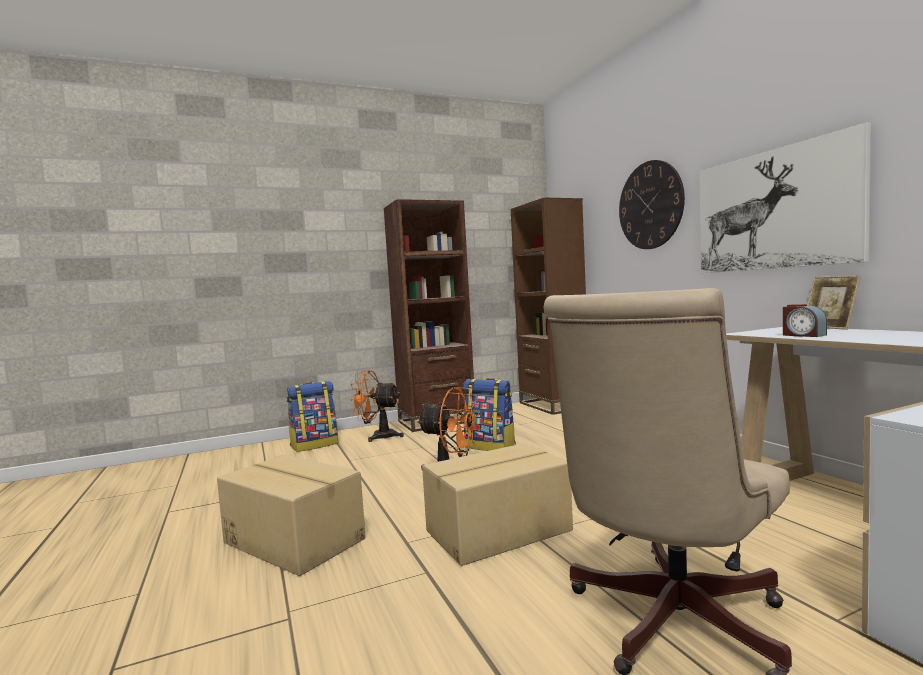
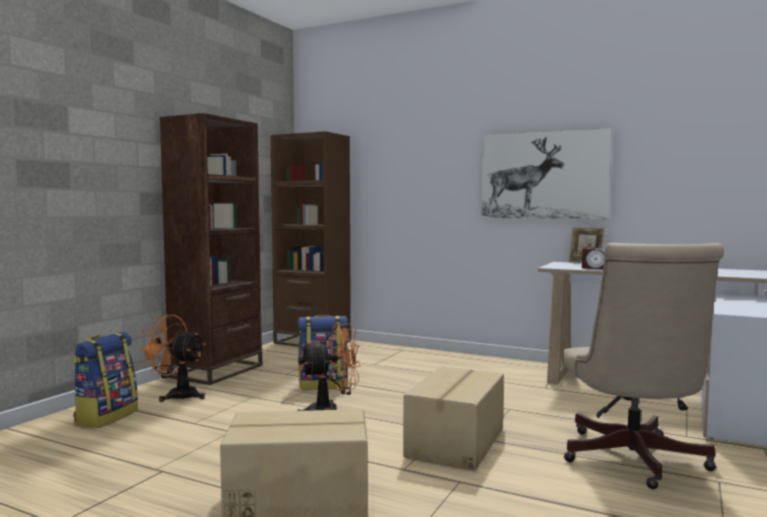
camera: 40 degrees left, 0 degrees up
(378, 436) = (176, 395): orange fan -> orange fan turned 45 degrees clockwise
(650, 205) = (429, 155): wall clock -> none

